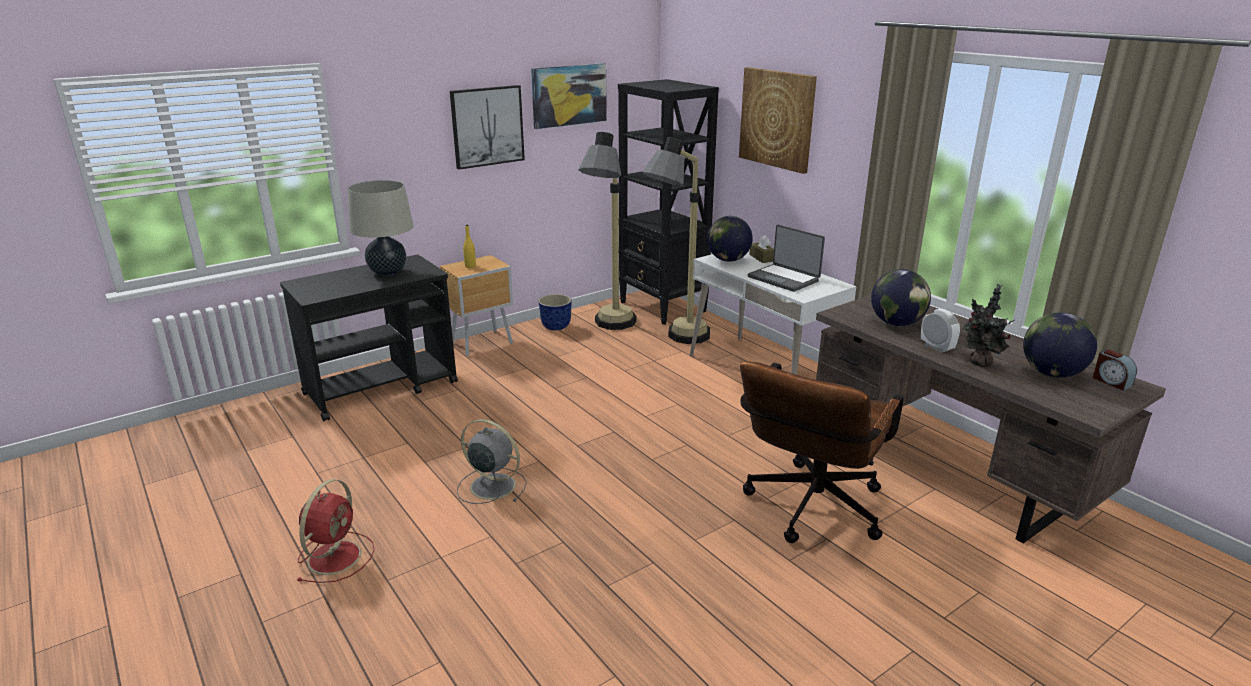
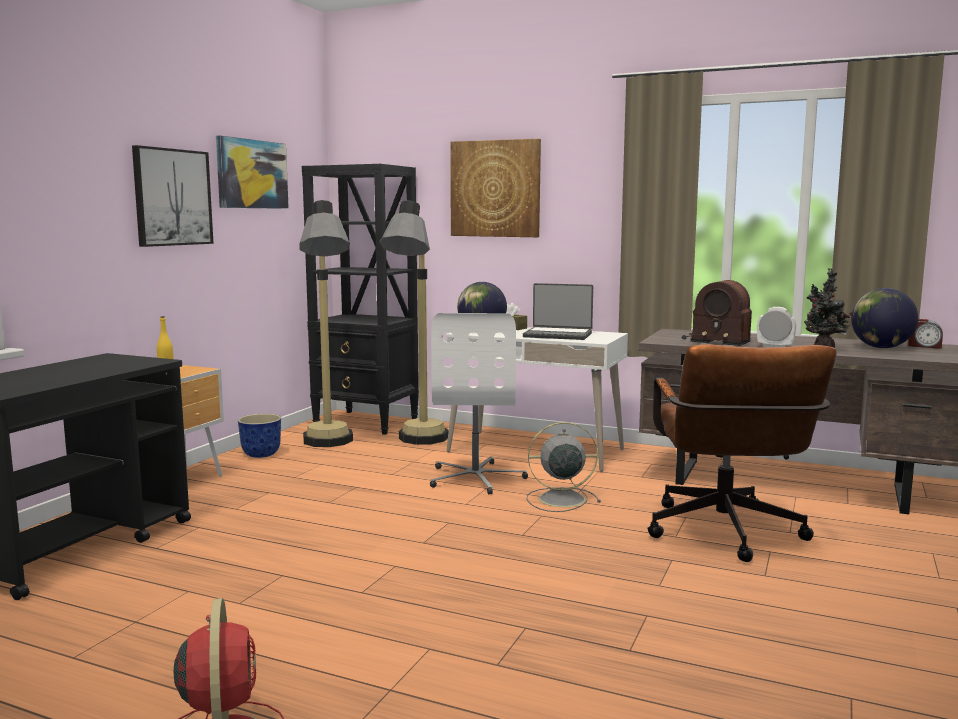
camera: 30 degrees left, 15 degrees down
(387, 272) = (89, 366): beige table lamp -> none
(491, 486) = (364, 602): grey fan -> grey fan (559, 499)
(682, 391) = (476, 478): none -> white office chair
(896, 323) = (715, 340): globe -> radio

